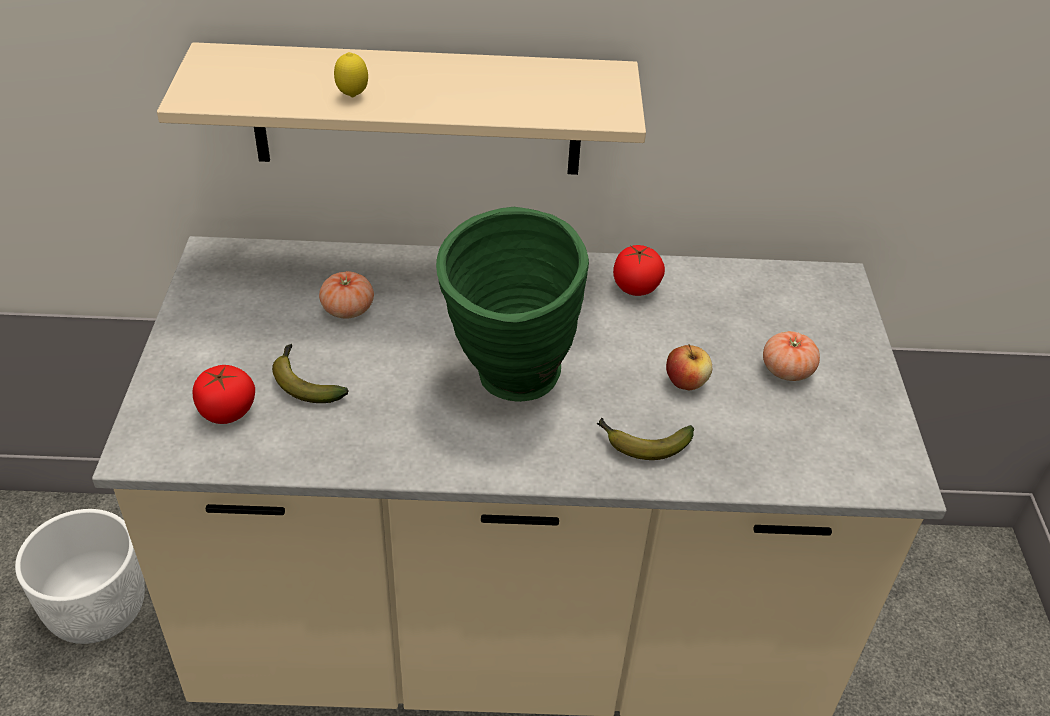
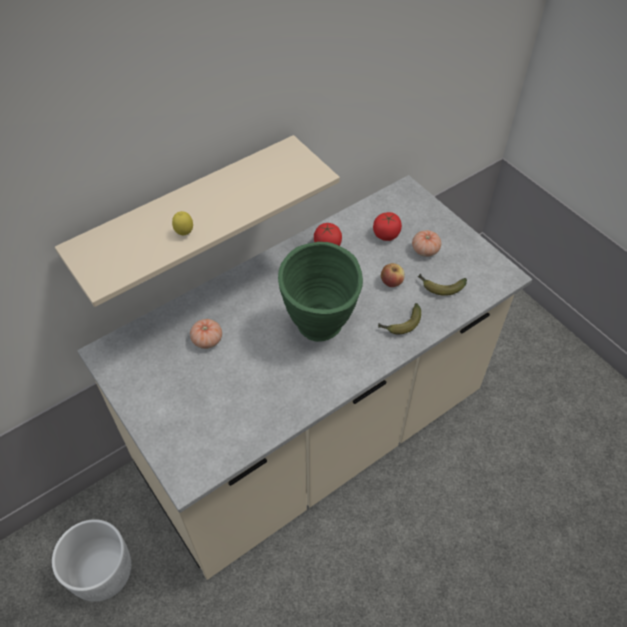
camera: 35 degrees left, 10 degrees up
(227, 411) = (207, 431): tomato -> tomato (386, 234)
(304, 382) = (227, 392): banana -> banana (439, 287)

